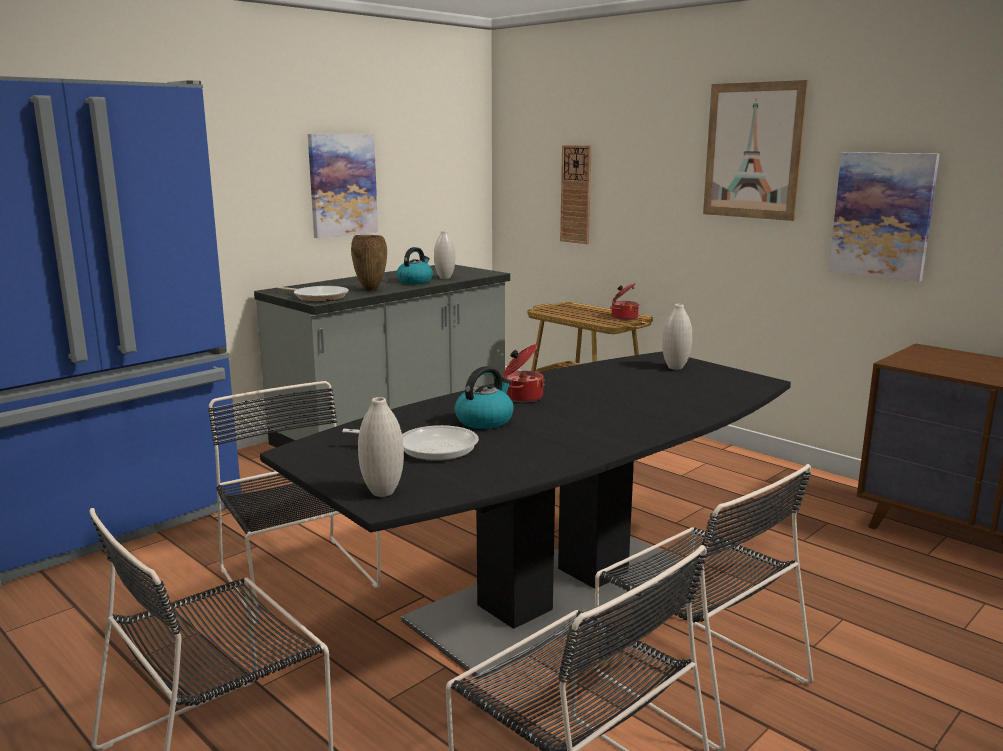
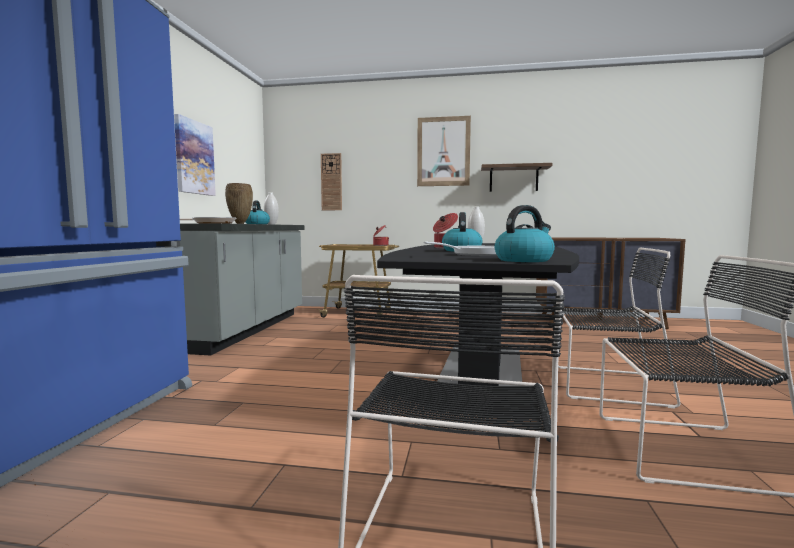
camera: 35 degrees left, 10 degrees down
(300, 581) = (315, 410): black chair -> none
(382, 492) = (524, 260): white vase -> kettle
(882, 215) = (513, 179): picture -> shelf

